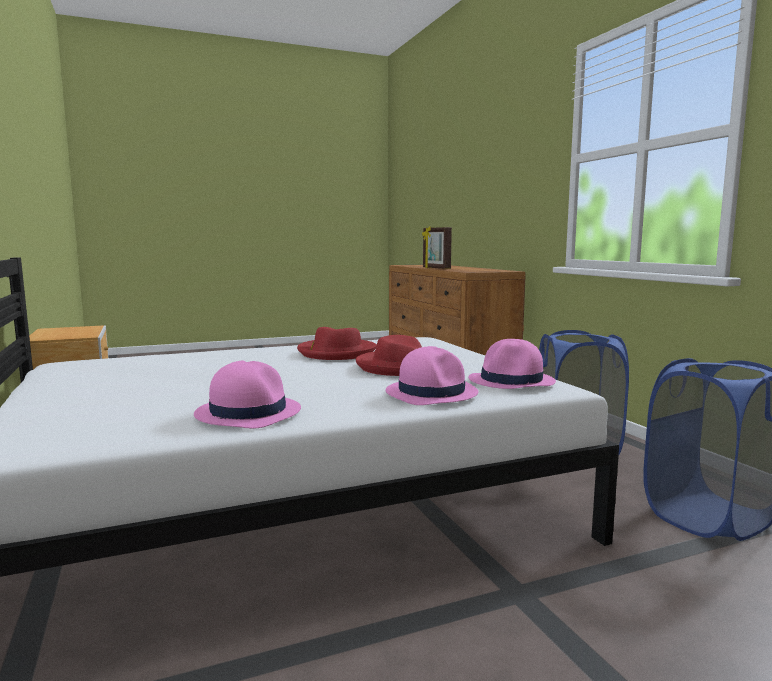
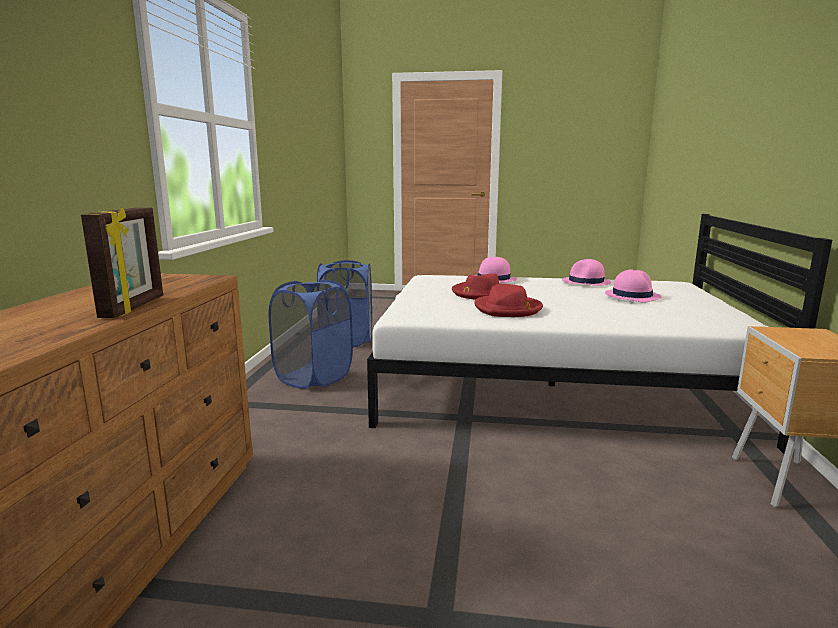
camera: 150 degrees left, 5 degrees up
(512, 381) = (442, 279): pink hat -> pink hat (632, 296)

